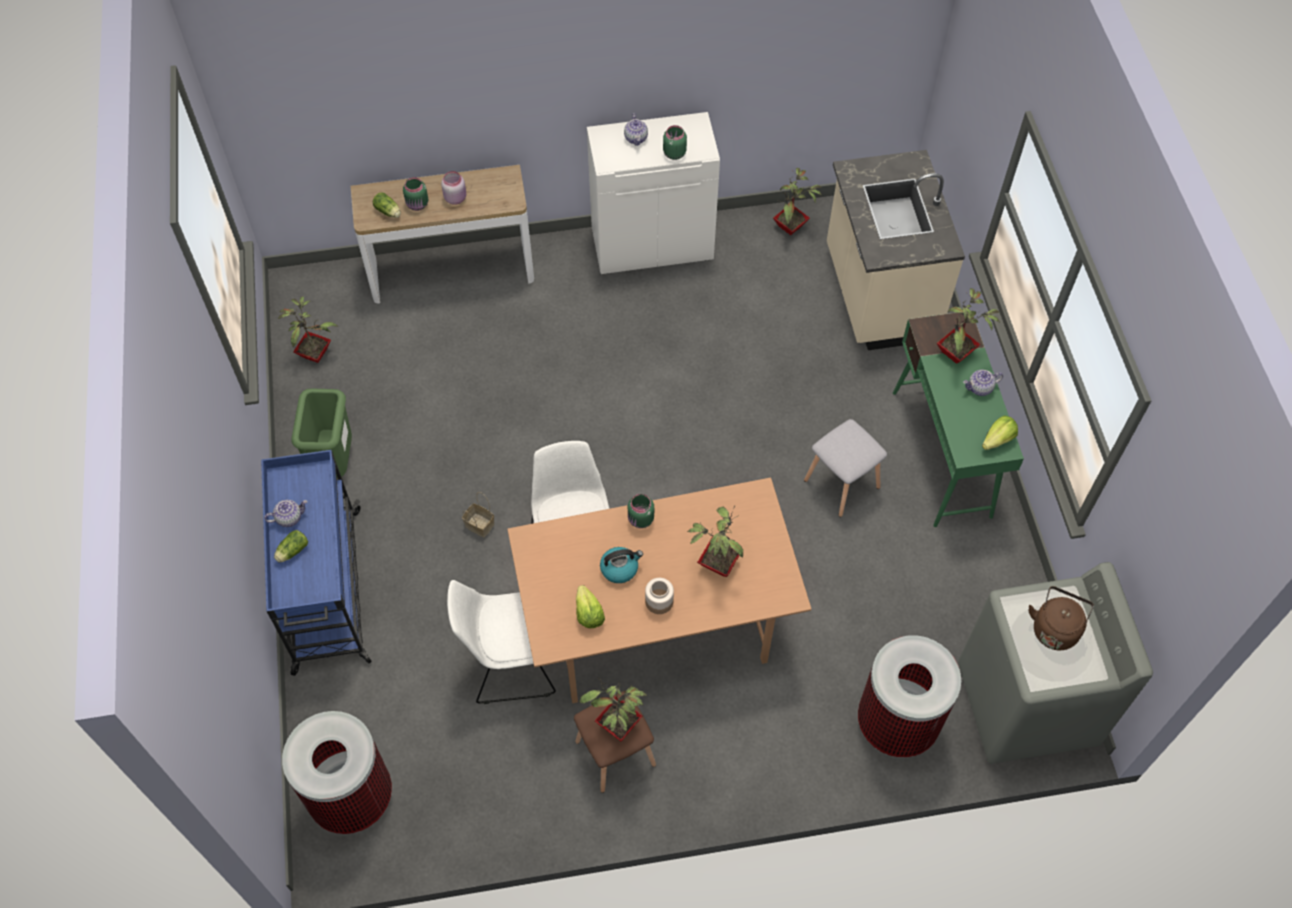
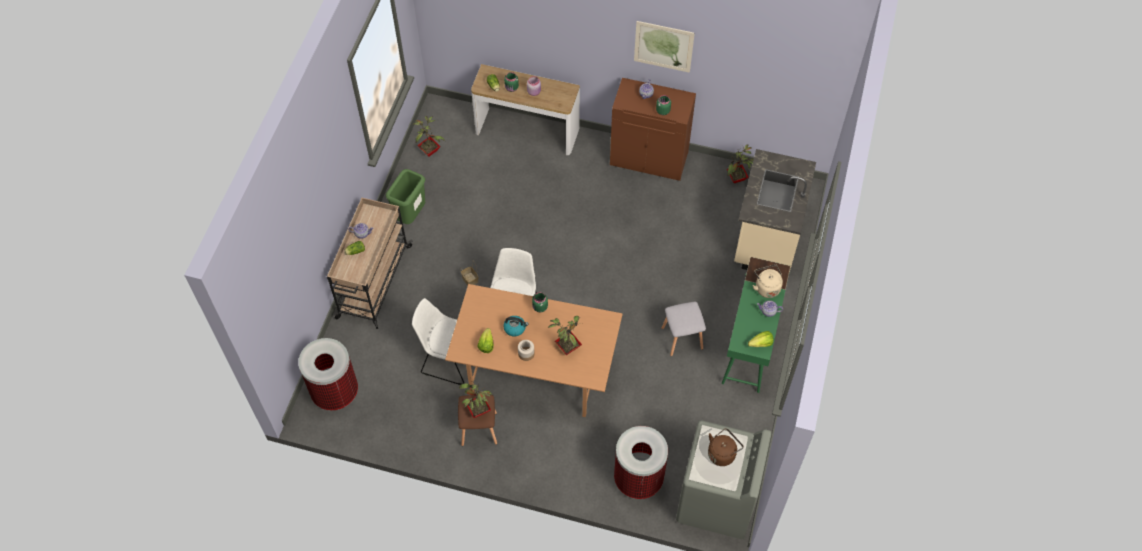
camera: 25 degrees right, 0 degrees up
(327, 592) = (373, 283): blue cart -> beige cart
(648, 48) = (663, 46): none -> picture
(652, 243) = (649, 158): white cabinet -> brown cabinet
(956, 354) = (766, 287): potted plant -> beige kettle

